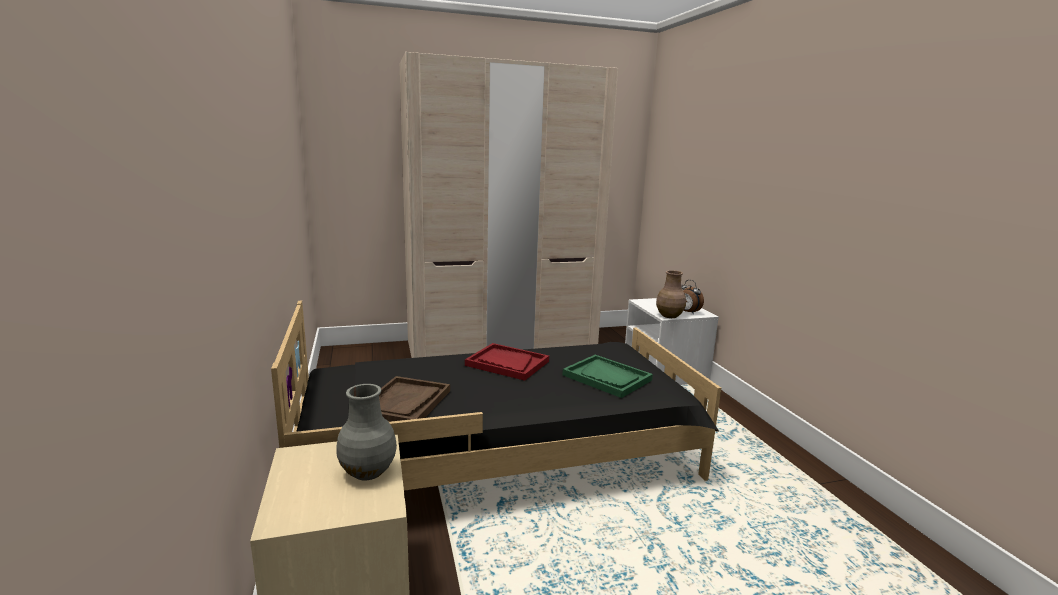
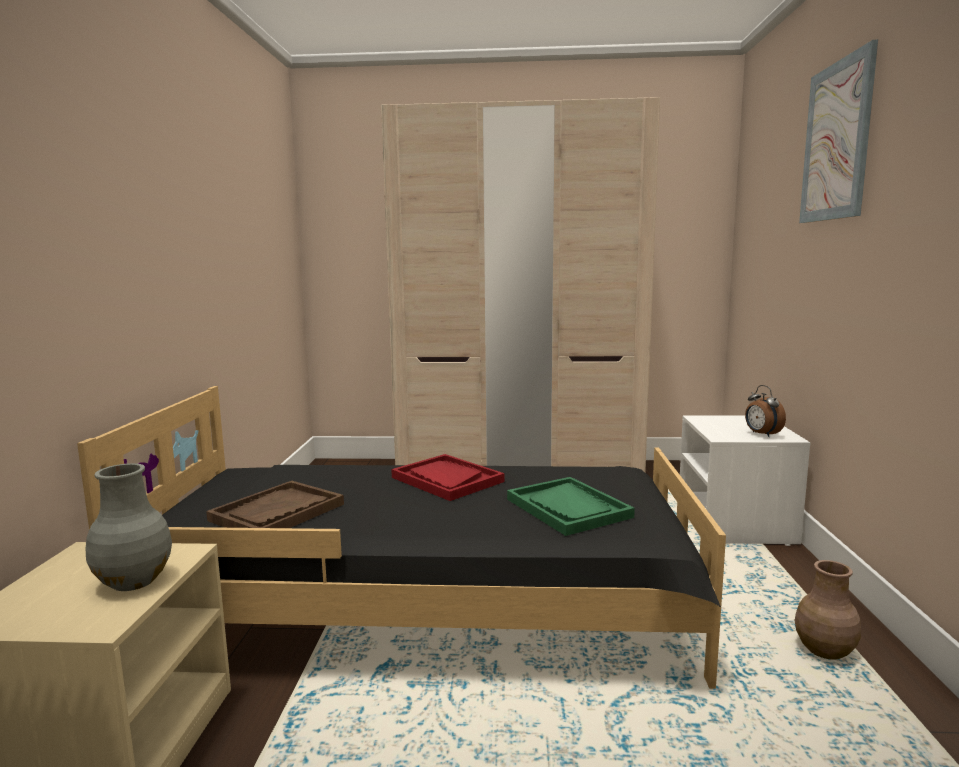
camera: 20 degrees right, 5 degrees down
(669, 316) = (727, 437): brown vase -> brown vase (824, 651)
(743, 120) = (836, 141): none -> picture

